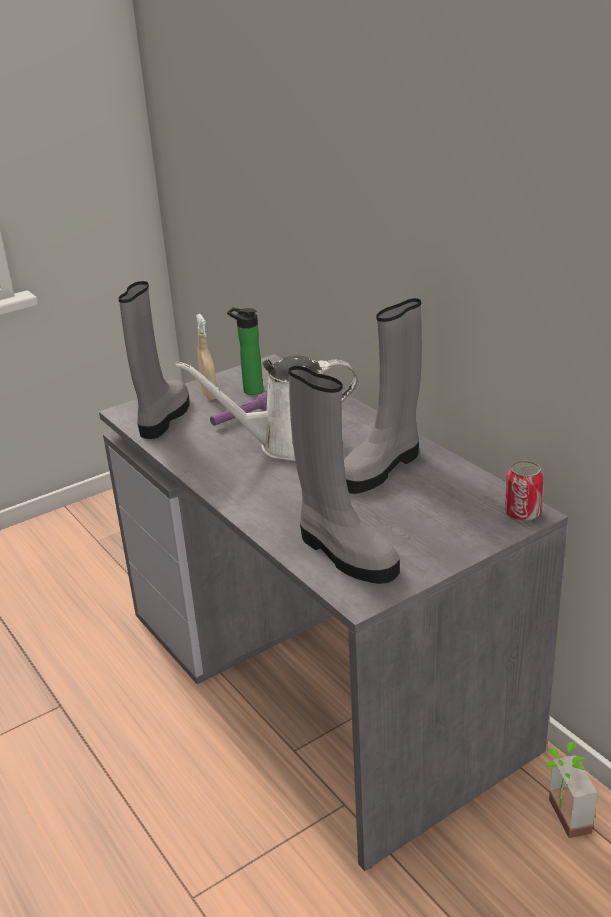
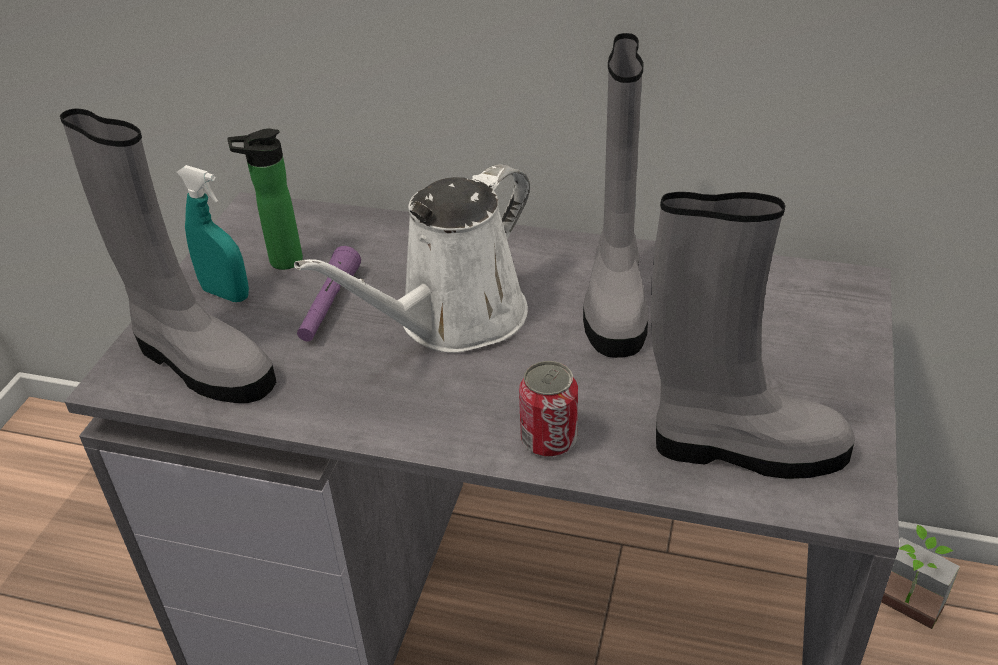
camera: 40 degrees left, 10 degrees up
(163, 418) = (200, 363): grey boot -> grey boot turned 150 degrees clockwise
(209, 395) = (226, 294): beige spray bottle -> turquoise spray bottle
(522, 513) = (846, 287): can -> can (549, 440)

